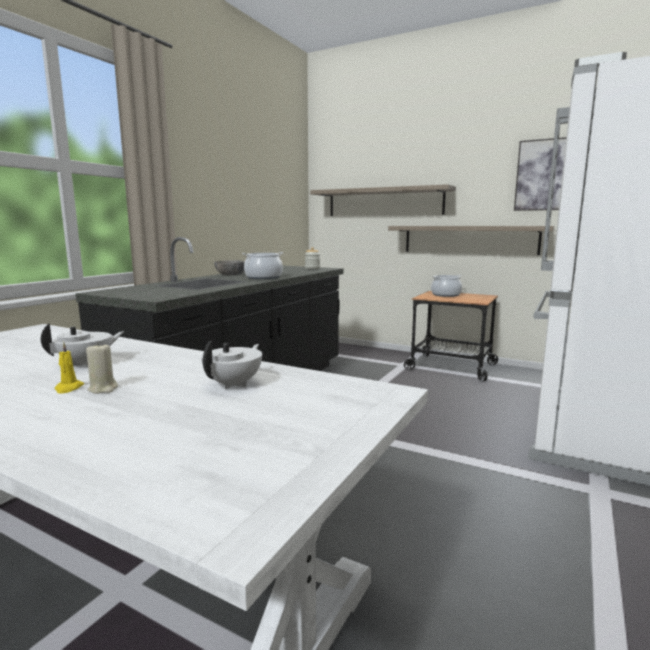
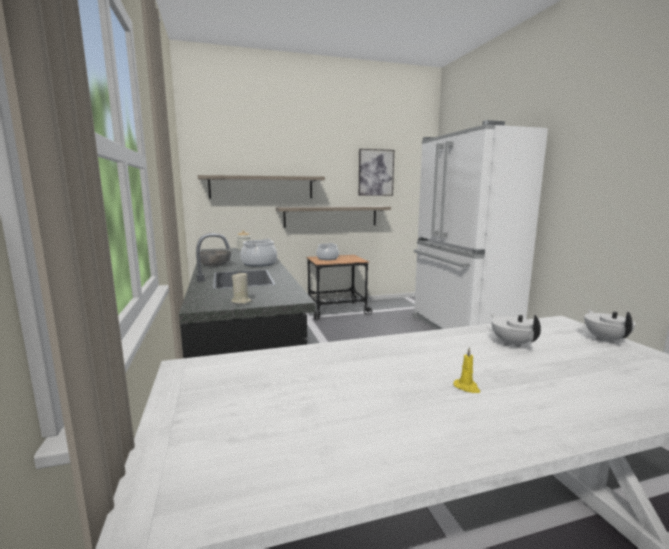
camera: 45 degrees left, 0 degrees up
(87, 363) = (392, 370): white teapot -> white teapot (605, 339)
(103, 389) = (482, 377): beige candle -> beige candle (241, 301)

